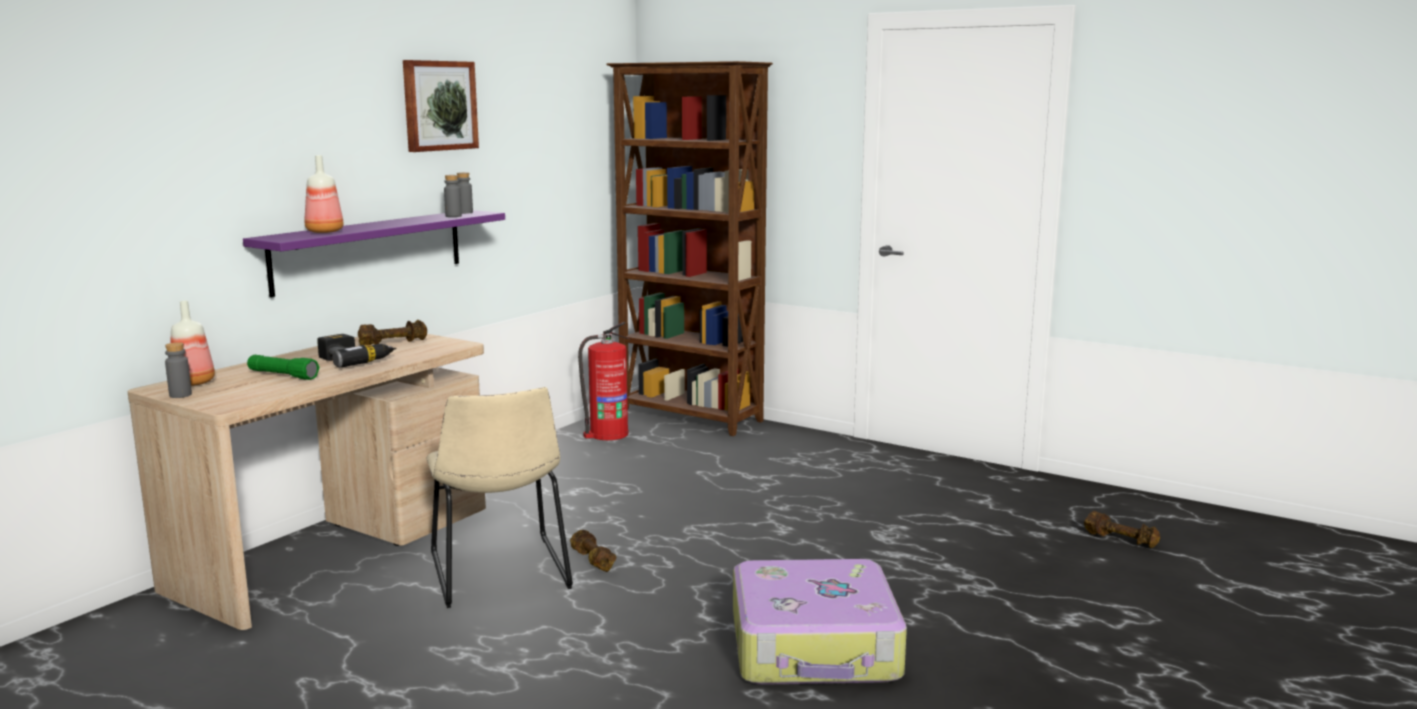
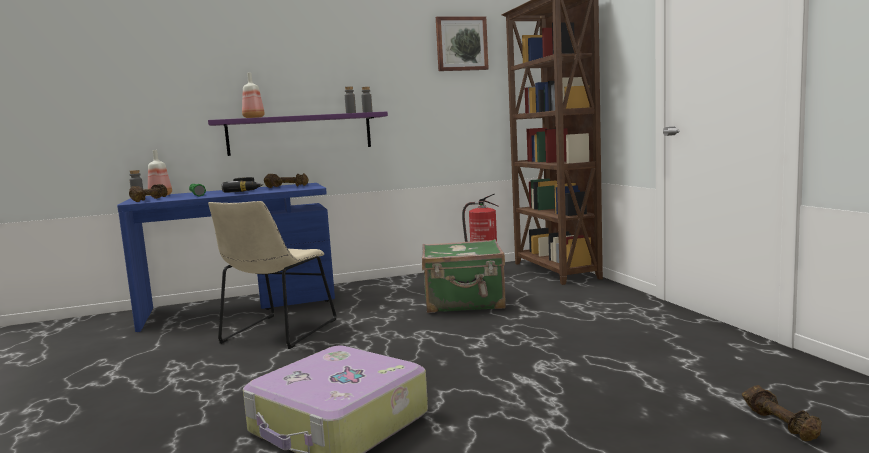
camera: 40 degrees right, 5 degrees down
(336, 550) = (240, 306): beige desk -> blue desk
(439, 105) = (355, 46): picture -> picture (461, 44)
(592, 561) = (331, 337): brown dumbbell -> brown dumbbell (149, 200)
(665, 480) = (464, 303): none -> green suitcase

